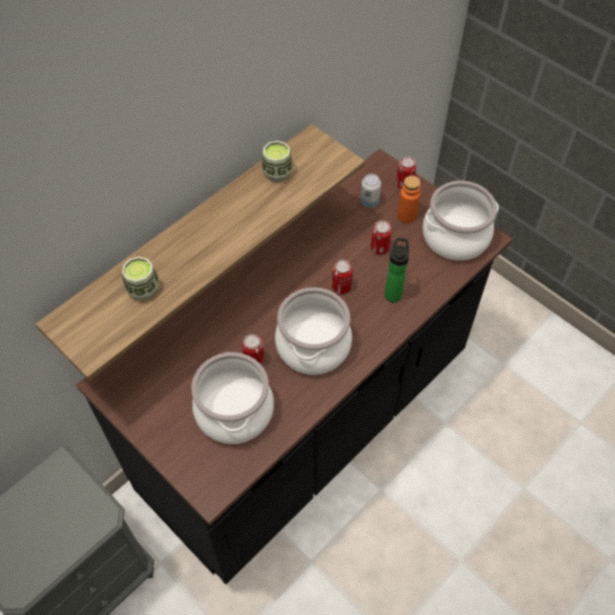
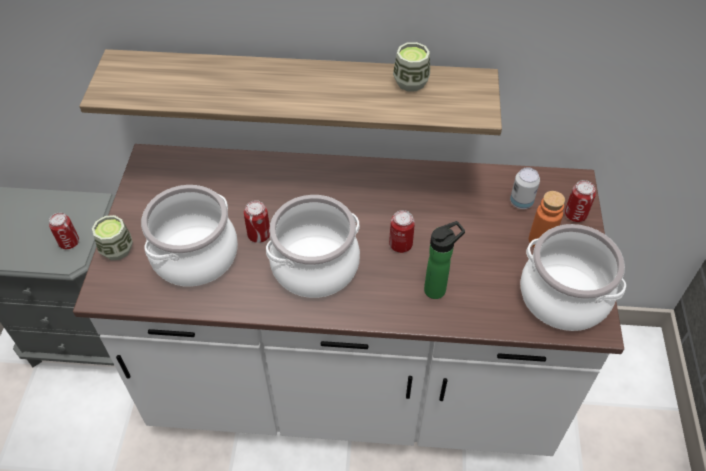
camera: 50 degrees right, 5 degrees down
(143, 289) = (194, 82): cup -> cup (117, 249)
(307, 424) = (353, 384): black counter -> white counter
(380, 248) = (477, 244): can -> can (69, 242)

